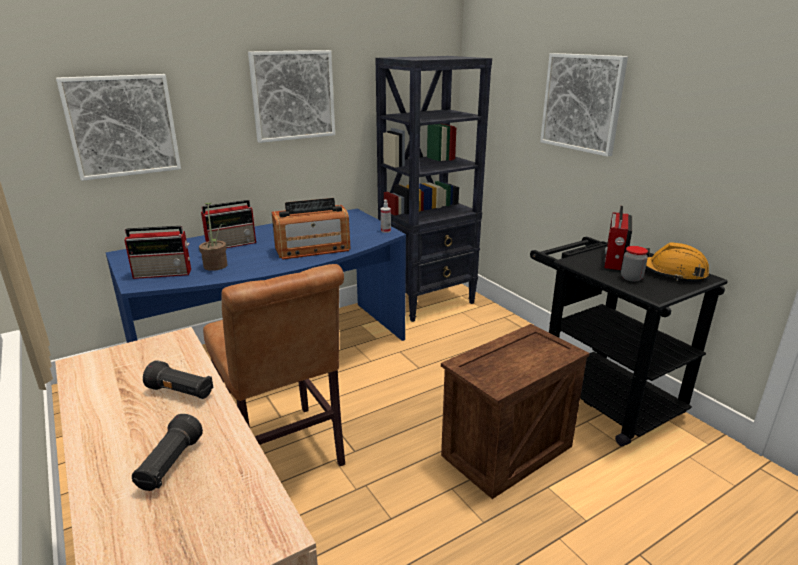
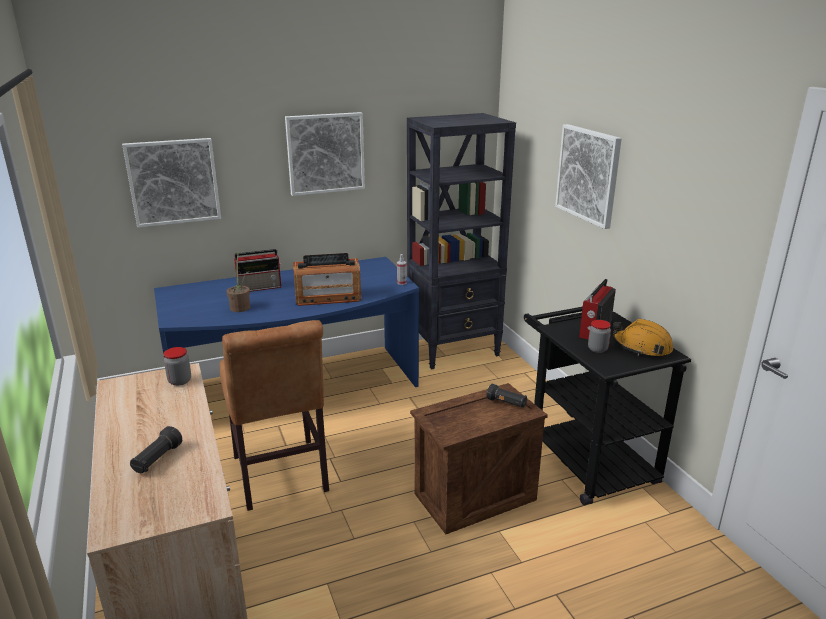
camera: 10 degrees right, 0 degrees up
(164, 273) = (196, 311): radio -> none
(172, 351) = (180, 381): none -> jar
(181, 393) = (177, 412): black flashlight -> black flashlight (506, 403)

